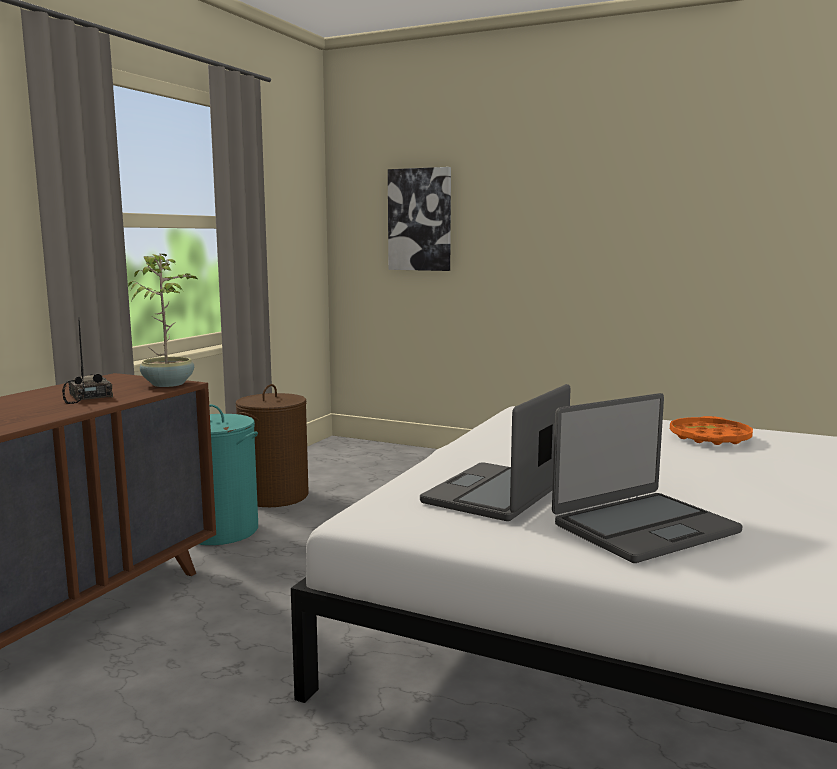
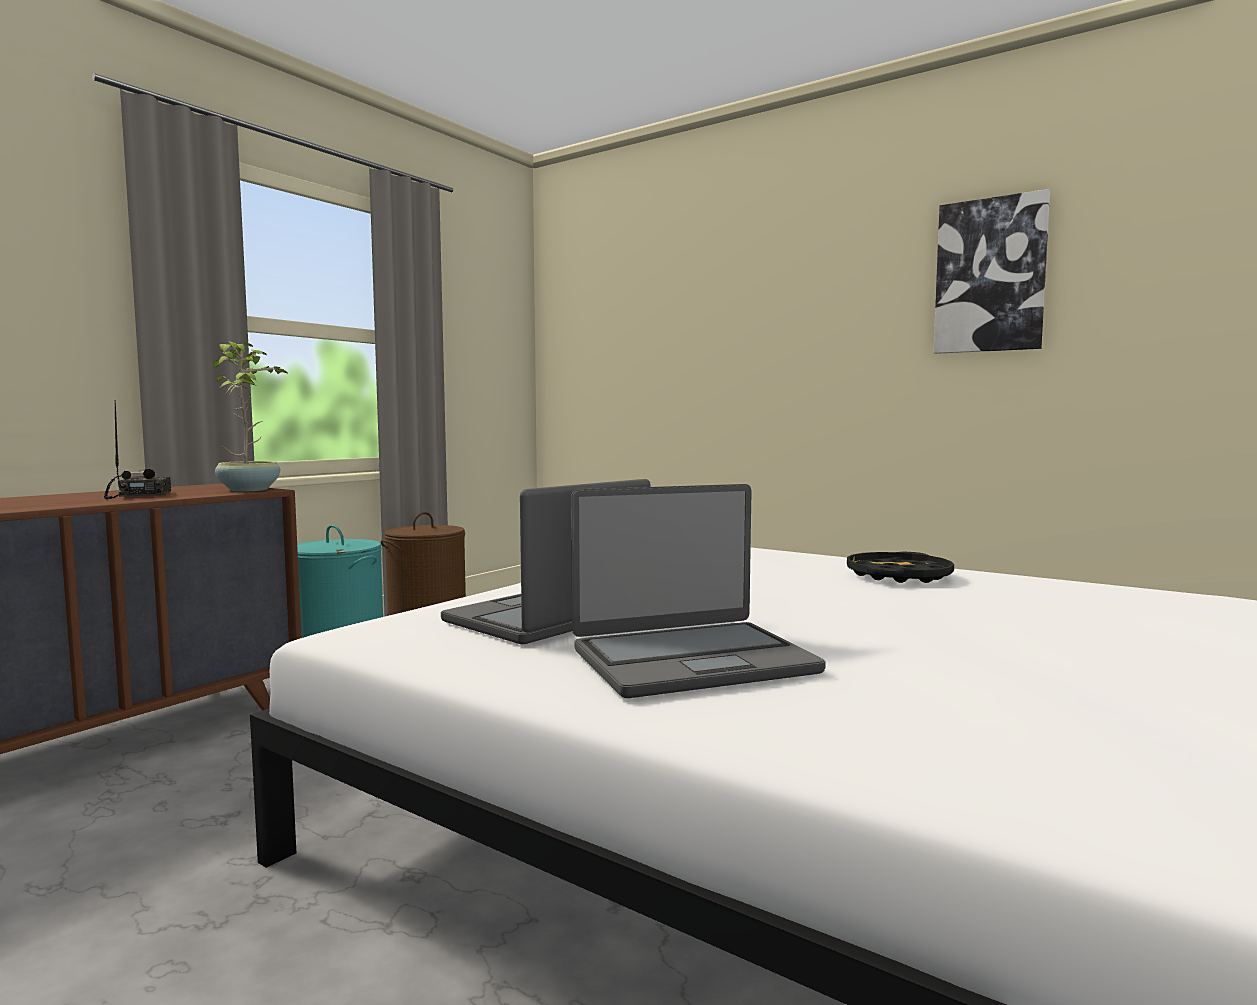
camera: 10 degrees right, 5 degrees down
(420, 219) = (626, 342): picture -> picture (990, 276)
(709, 438) = (898, 576): orange tray -> black tray

